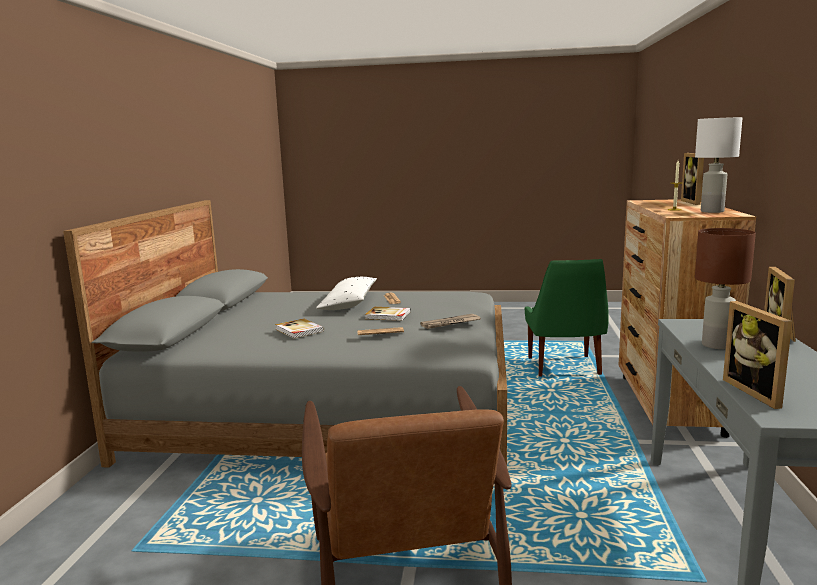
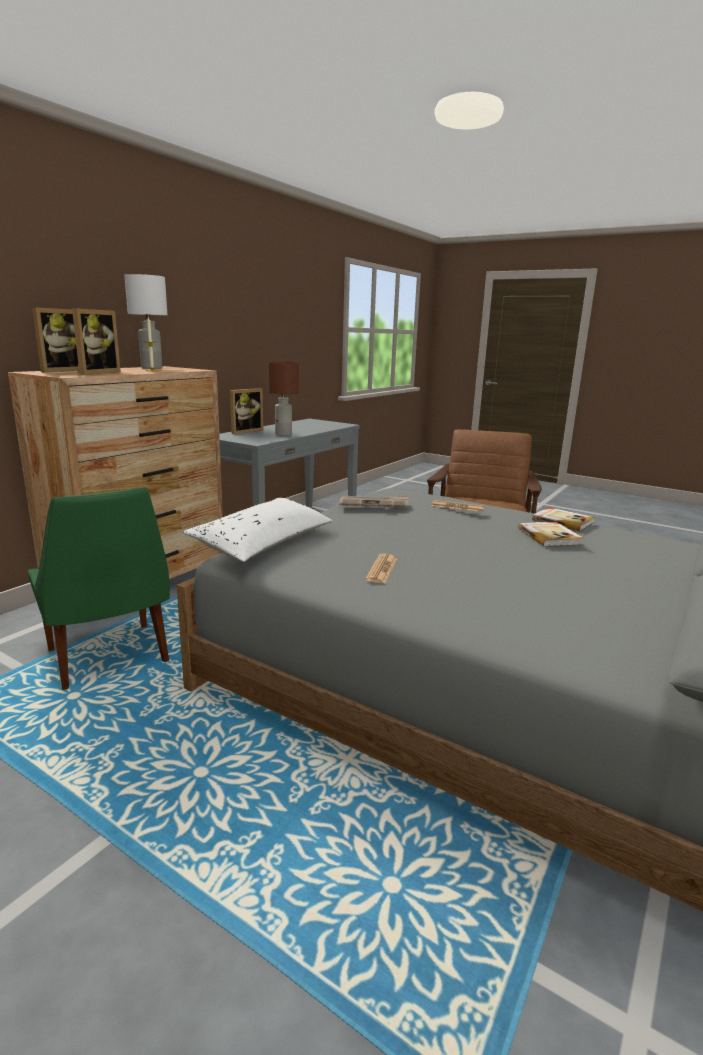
camera: 155 degrees left, 5 degrees up
(349, 303) = (461, 578): white pillow -> white pillow (263, 542)
(388, 315) = (424, 534): book -> book (562, 521)
(564, 368) = (109, 658): green chair -> green chair turned 120 degrees clockwise
(759, 392) = (329, 427): picture frame -> picture frame (95, 372)

